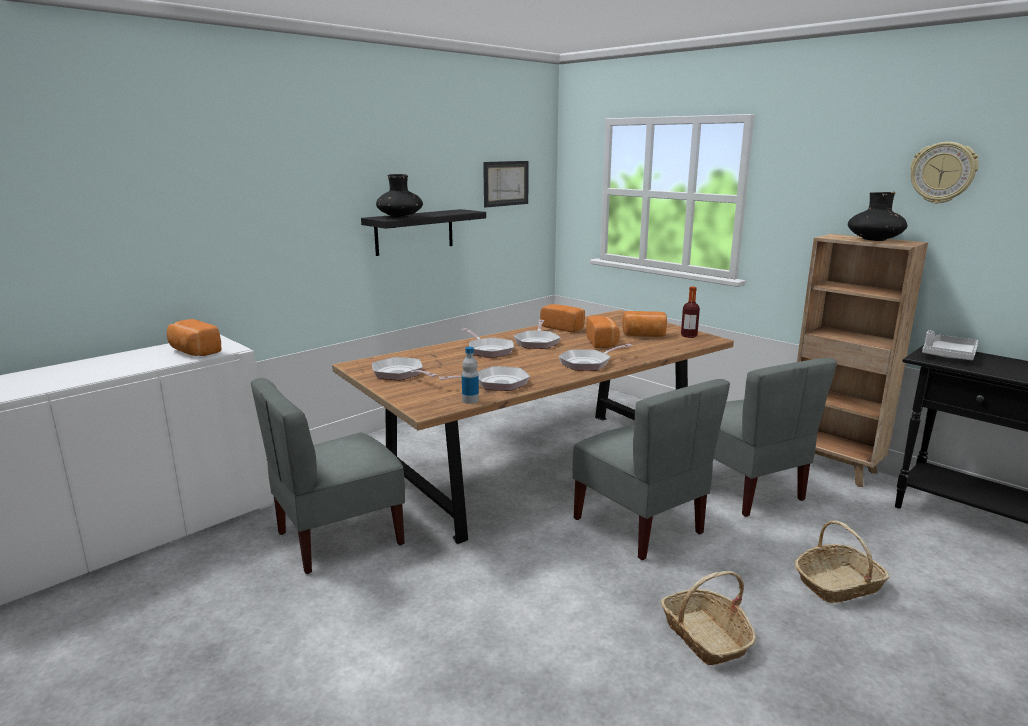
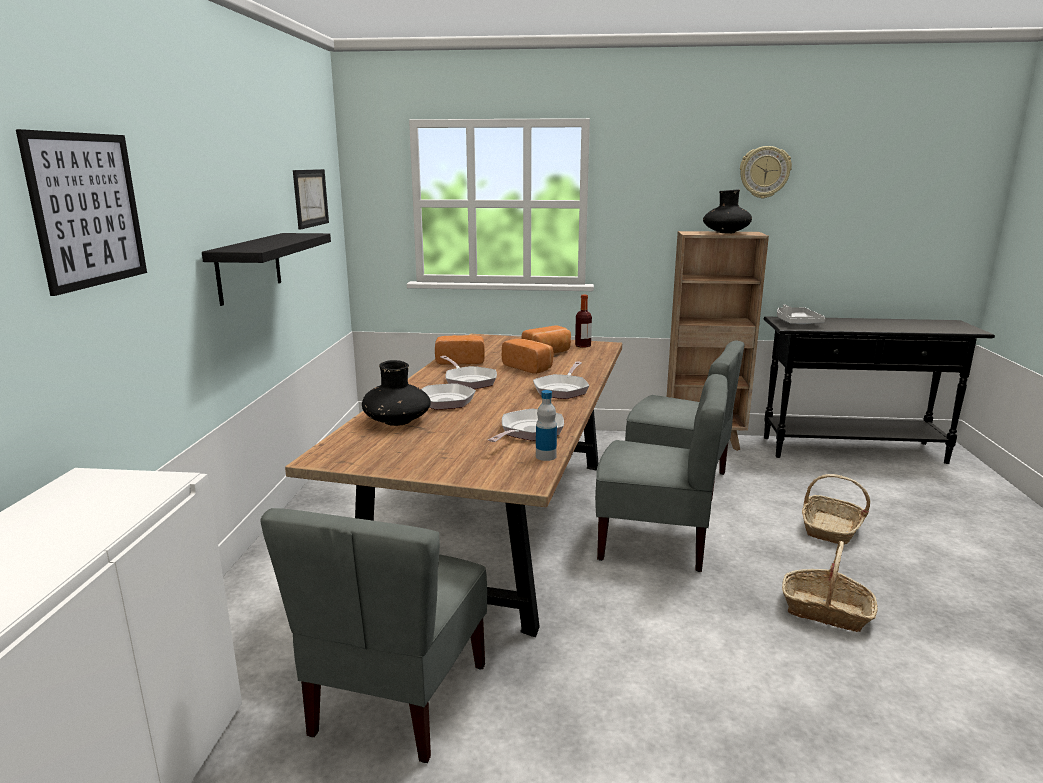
camera: 40 degrees left, 0 degrees up
(194, 352) = (105, 504): bread -> none
(256, 187) = (88, 210): none -> picture
(400, 217) = (256, 246): black vase -> black vase (397, 421)
(400, 374) = (405, 452): frying pan -> none

